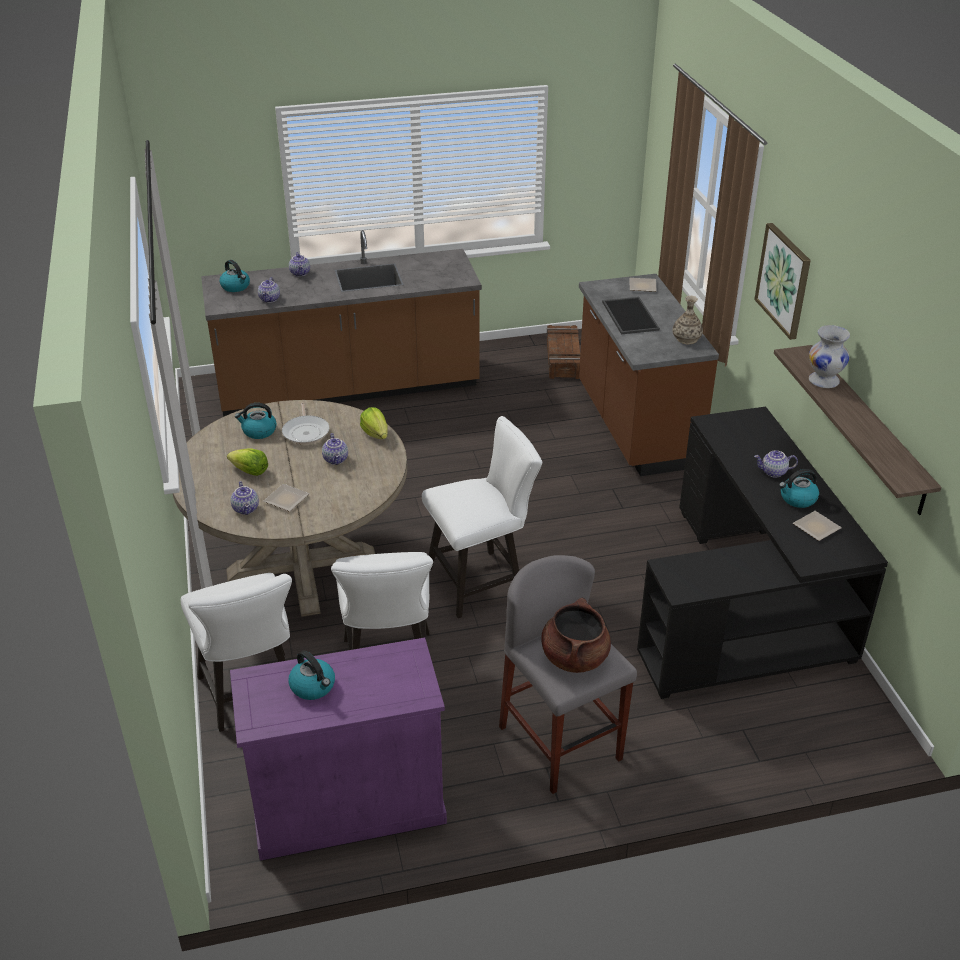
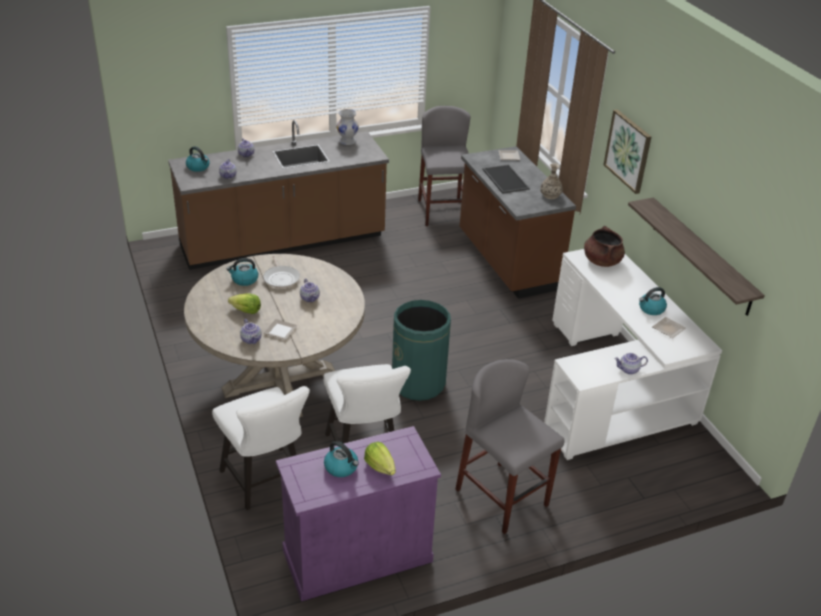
camera: 10 degrees left, 0 degrees up
(376, 434) = (335, 277): lettuce -> lettuce (380, 466)
(481, 580) = (418, 383): white chair -> green trash can
(563, 358) = (442, 212): crate -> grey stool
(574, 657) = (519, 433): brown cooking pot -> brown cooking pot (601, 261)
(748, 604) = (614, 387): black desk -> white desk
(773, 472) = (630, 291): teapot -> teapot (628, 370)
(823, 381) = (667, 223): white vase -> white vase (347, 141)

